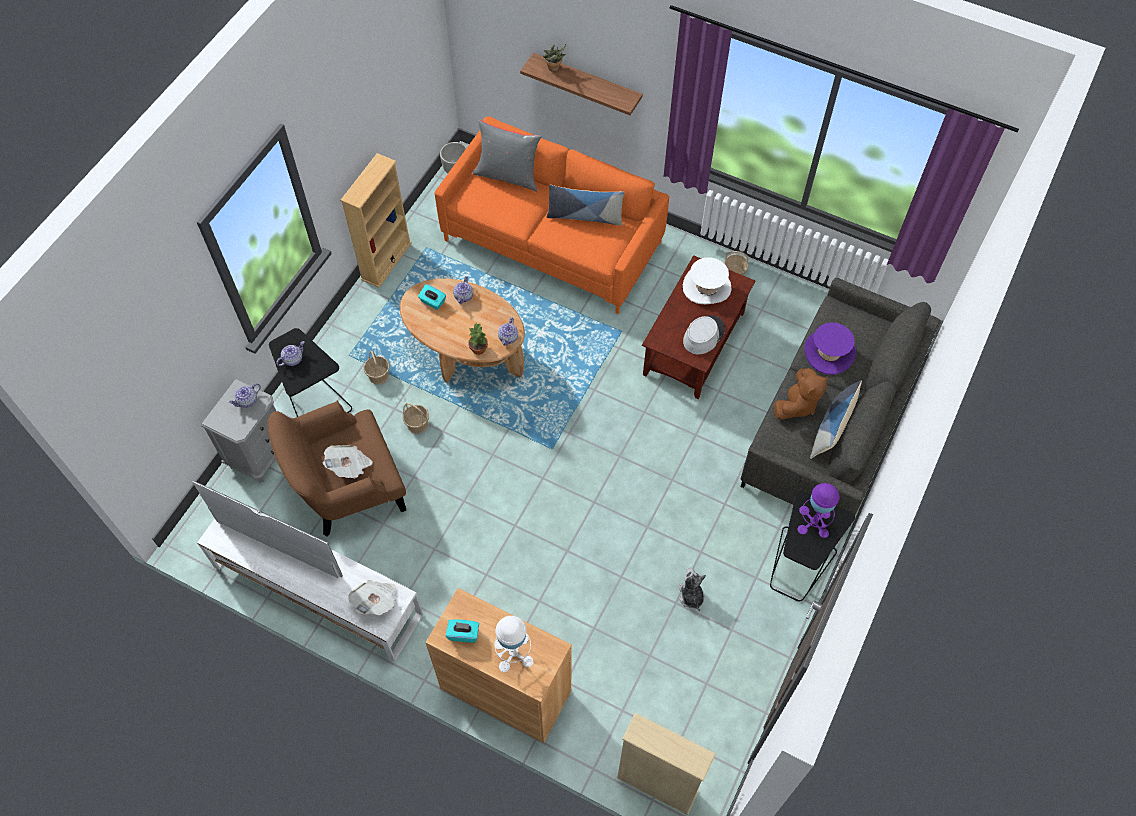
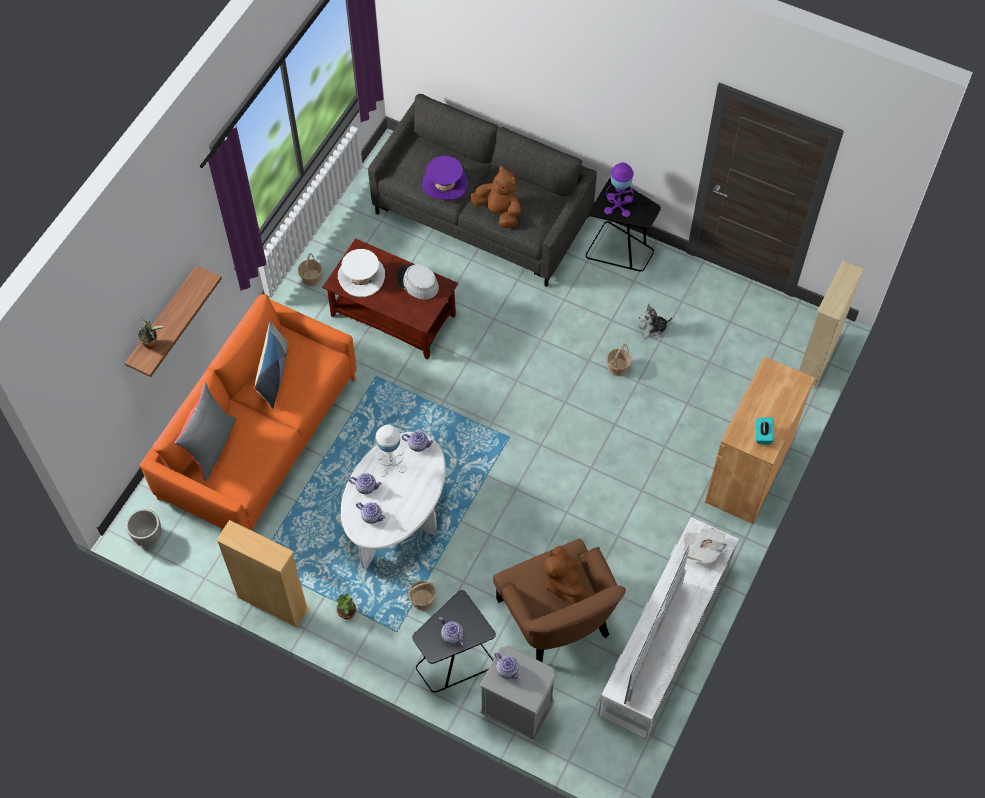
camera: 90 degrees left, 0 degrees up
(349, 466) = (564, 583): newspaper -> brown plush toy
(417, 424) = (481, 558): basket -> basket (617, 367)
(432, 302) = (372, 516): turquoise tissue box -> teapot
(466, 352) = (397, 516): brown coffee table -> white coffee table
(479, 349) = (431, 470): potted plant -> potted plant (347, 612)
(513, 652) = (775, 397): white table lamp -> white table lamp (391, 462)
(832, 428) = (522, 189): pillow -> none

